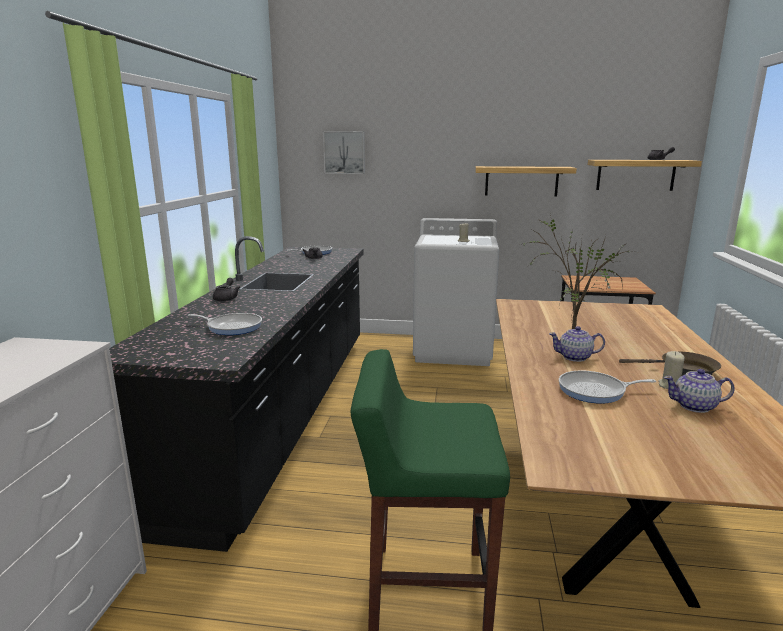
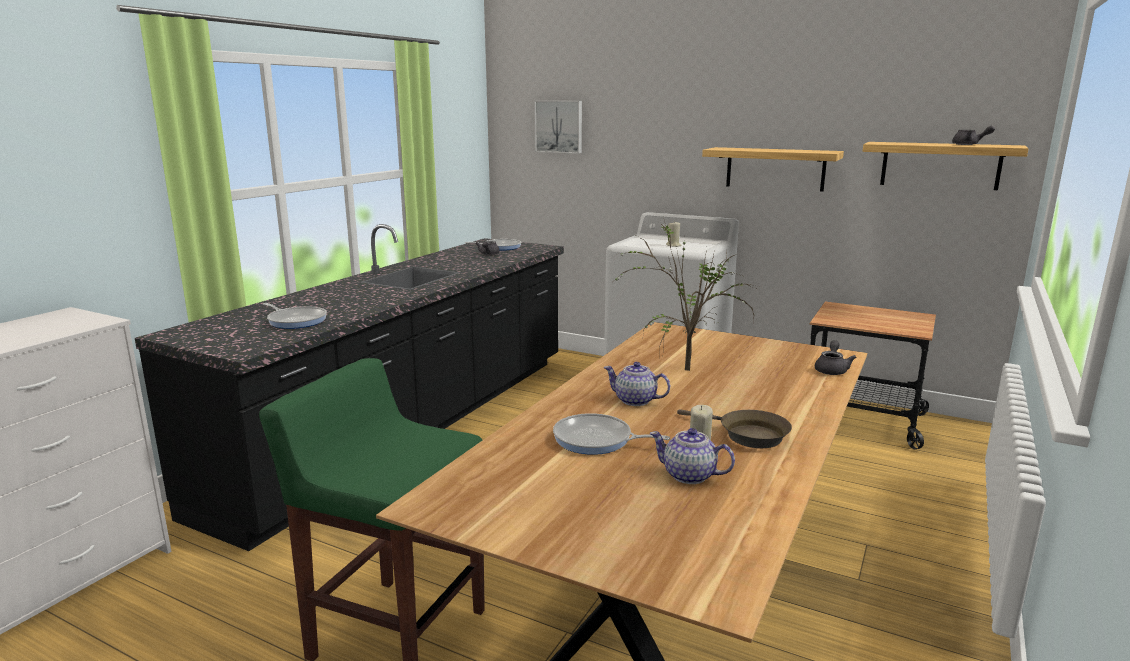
camera: 20 degrees right, 0 degrees up
(226, 298) = (334, 291): grey teapot -> grey teapot (831, 370)

